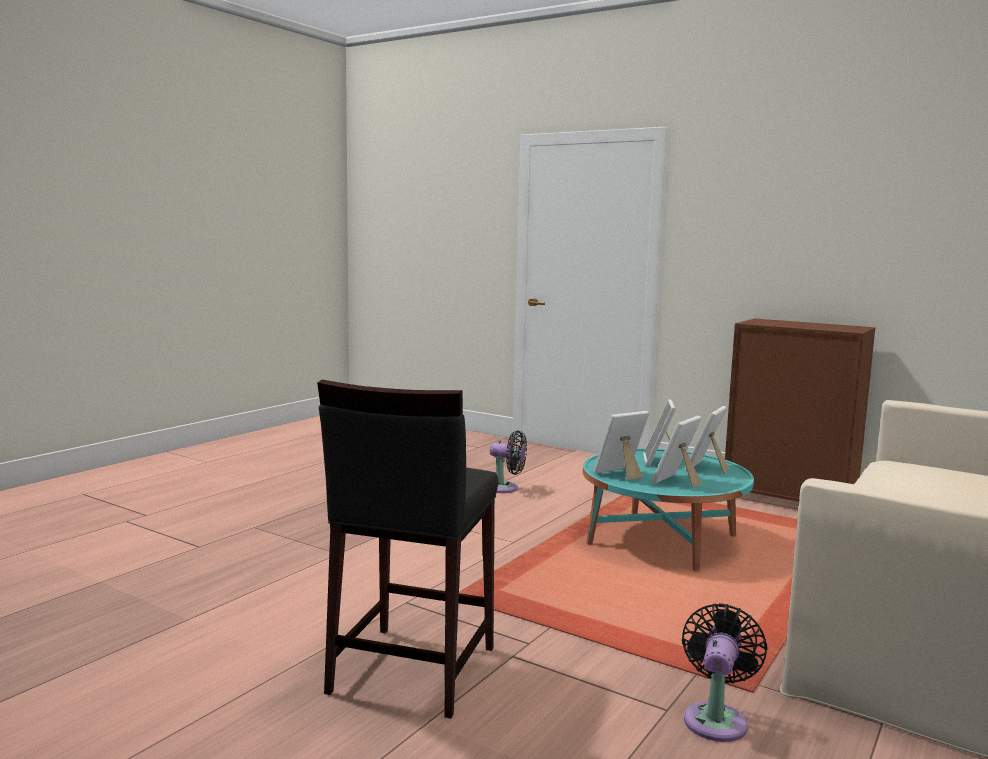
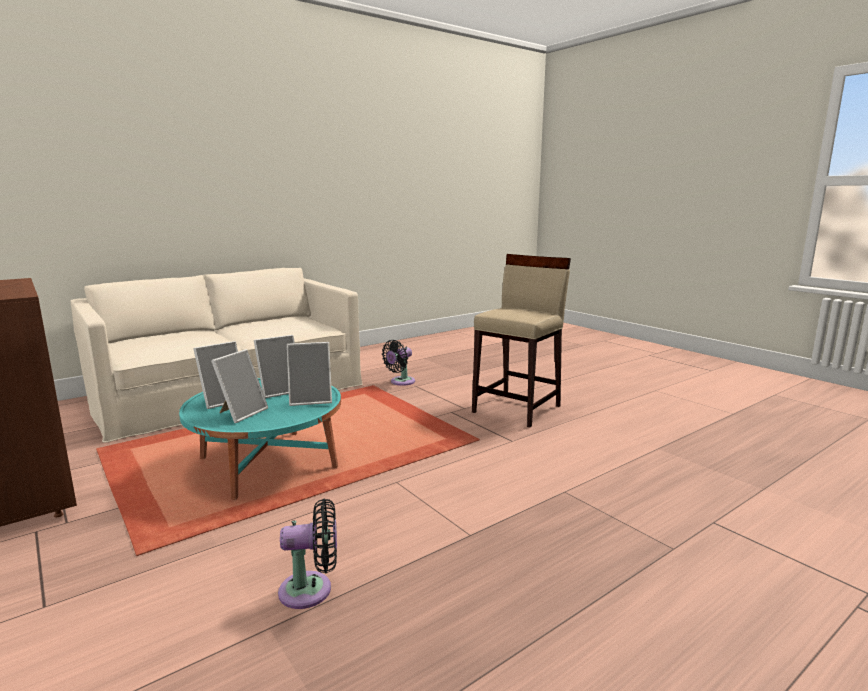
camera: 160 degrees left, 5 degrees up
(411, 670) = (518, 409): black stool -> beige stool
(505, 488) = (311, 590): black fan -> black fan turned 135 degrees clockwise

